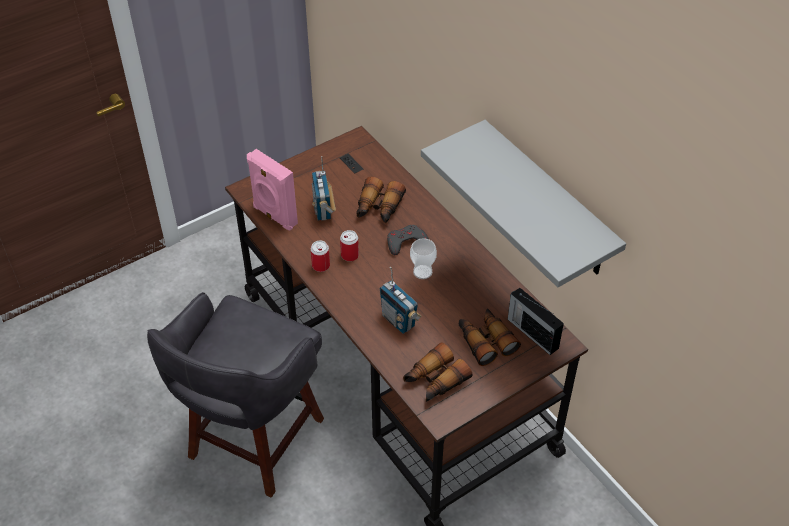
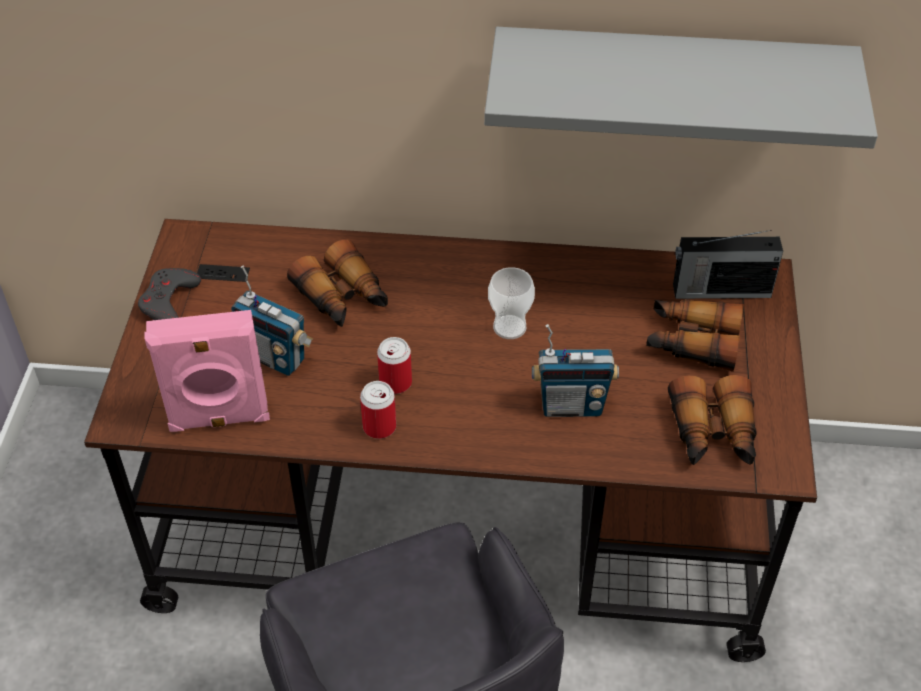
camera: 50 degrees left, 0 degrees up
(405, 242) = (437, 310): grey game controller -> grey game controller (169, 301)

